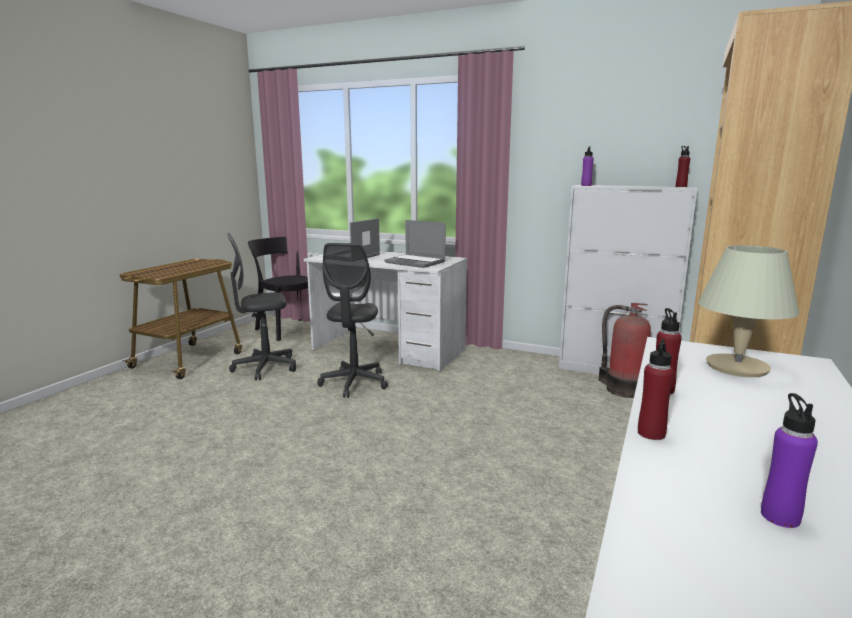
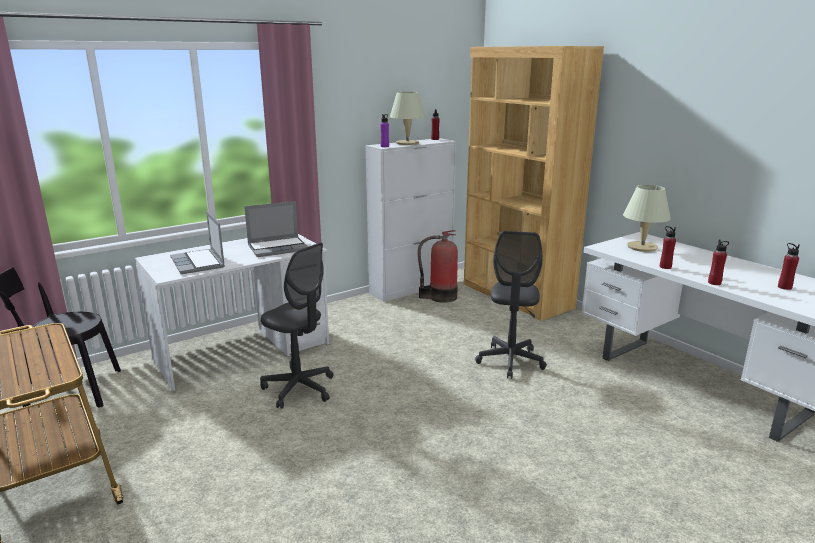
camera: 60 degrees left, 5 degrees up
(265, 368) = (181, 431): grey office chair -> grey office chair (510, 361)
(626, 186) = (407, 143): none -> beige table lamp
(780, 516) = (784, 287): purple bottle -> red bottle

